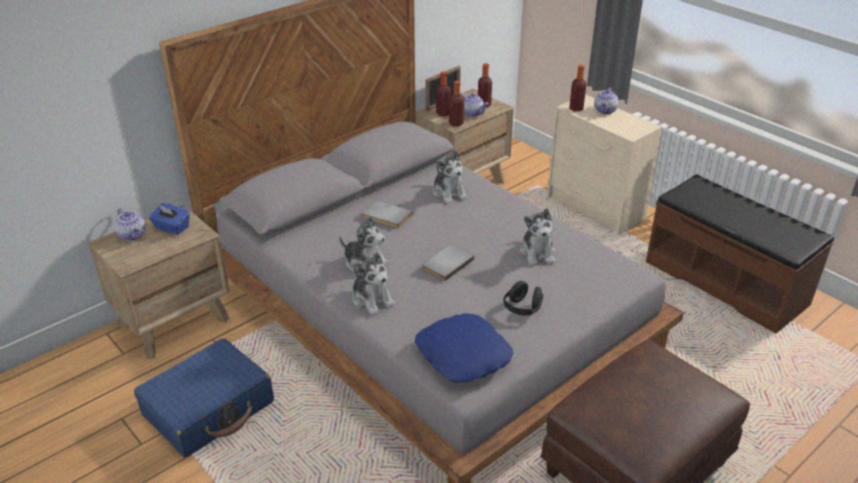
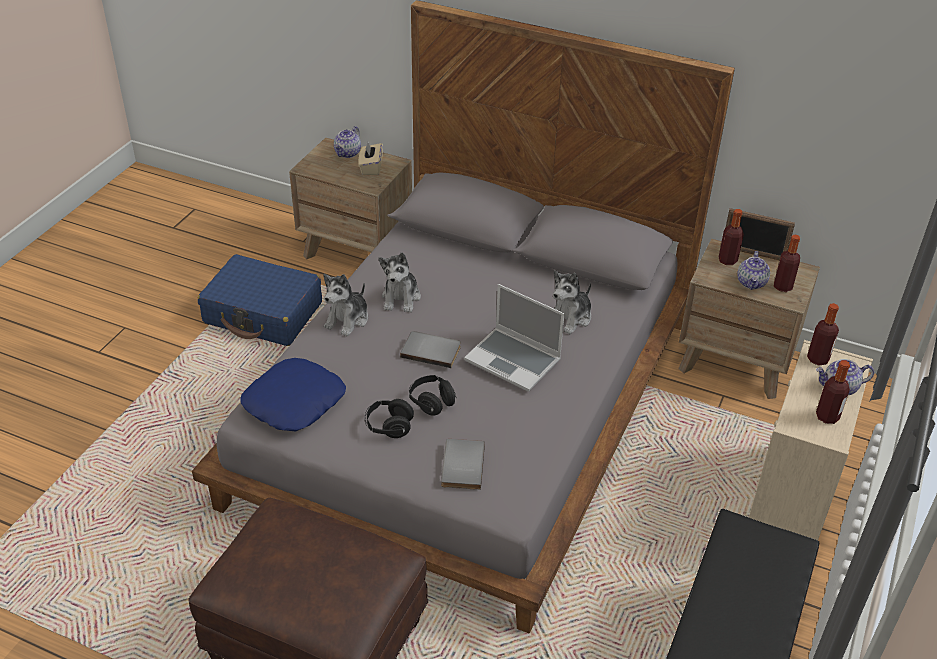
camera: 65 degrees right, 5 degrees up
(171, 228) = (371, 168): blue tissue box -> beige tissue box
(386, 217) = (490, 287): grey book -> grey book (460, 466)
(456, 123) = (713, 277): bottle -> bottle (827, 417)
(482, 229) = (514, 360): none -> laptop
(505, 280) = (431, 402): none -> black headphones
(537, 252) = (500, 415): plush toy -> none

